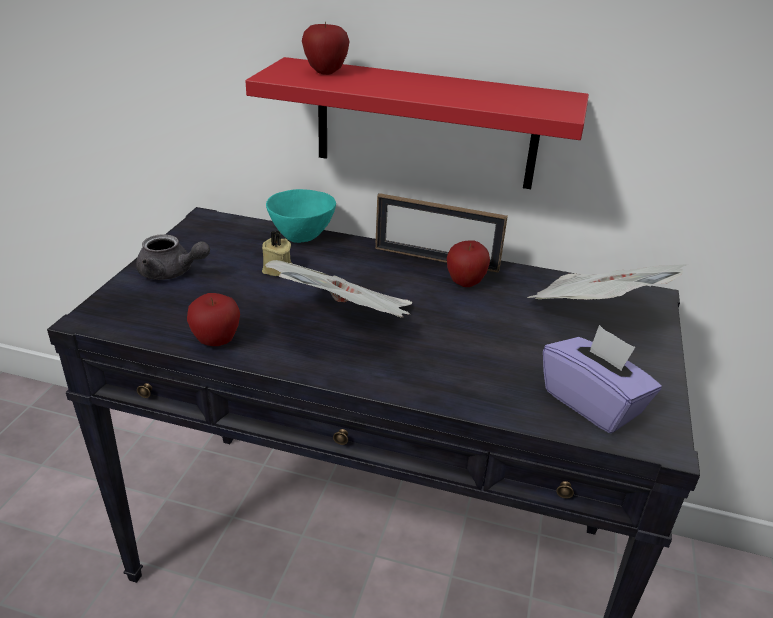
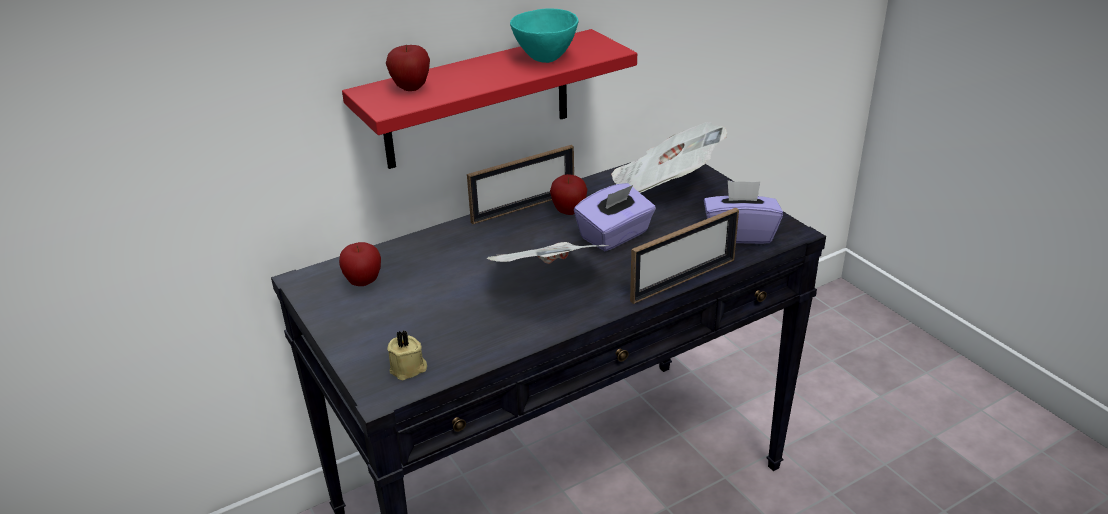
camera: 45 degrees left, 0 degrees up
(171, 273) = (369, 330): grey teapot -> none
(216, 342) = (498, 344): apple -> apple (363, 282)
(278, 270) = (439, 278): beige candle -> beige candle (409, 369)
(302, 236) = (406, 247): turquoise bowl -> turquoise bowl (545, 57)
(453, 403) = (683, 280): none -> picture frame
(466, 325) = (615, 236): none -> purple tissue box

